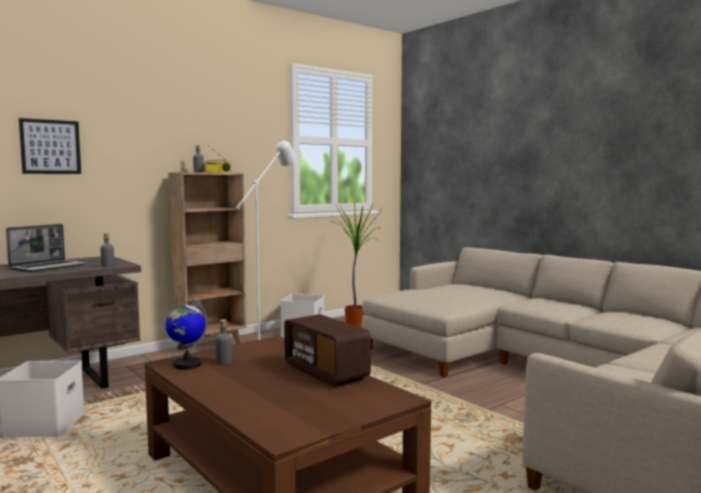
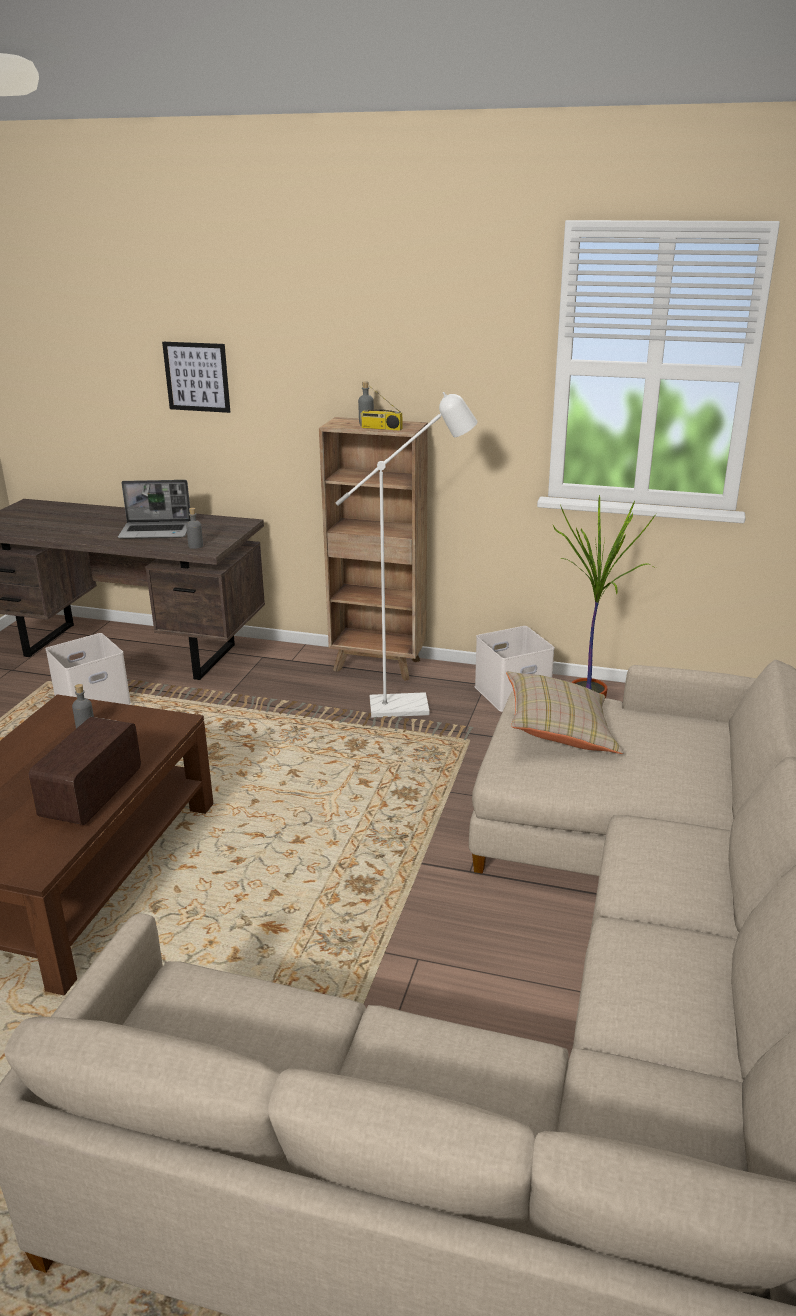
camera: 55 degrees right, 20 degrees up
(187, 365) = (63, 716): globe -> none
(426, 296) = (559, 731): none -> beige pillow

